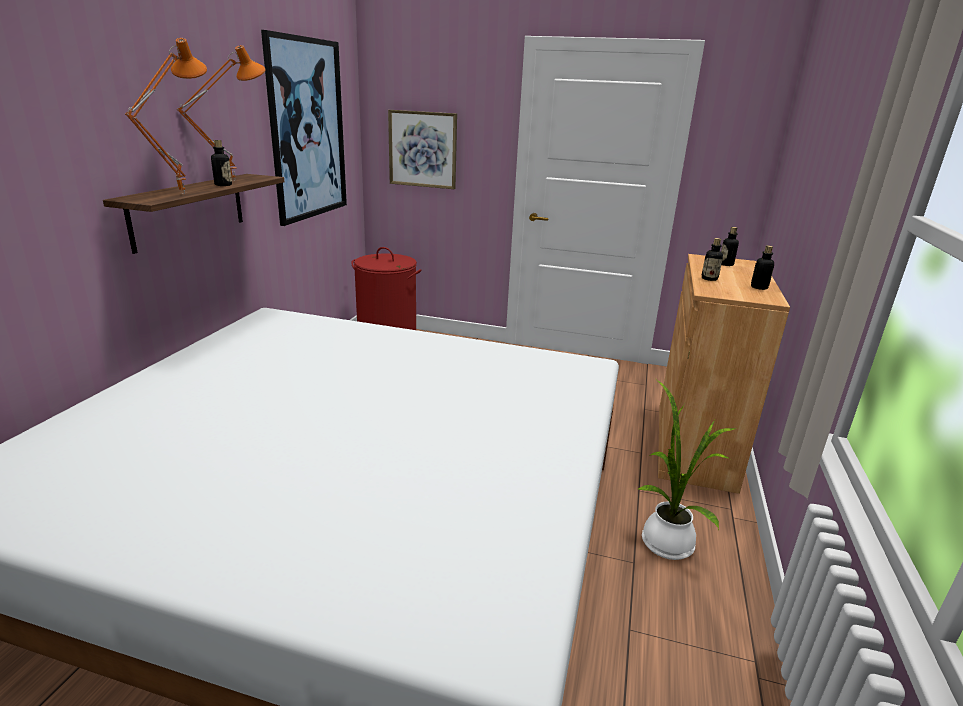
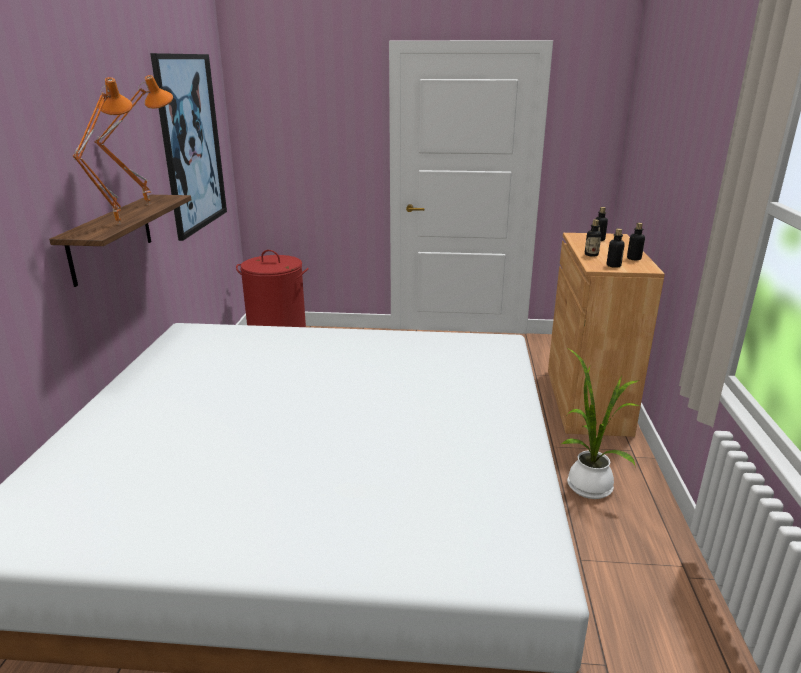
camera: 10 degrees left, 0 degrees up
(223, 185) = (145, 210): bottle -> bottle (613, 265)
(423, 149) = (296, 151): picture -> none

